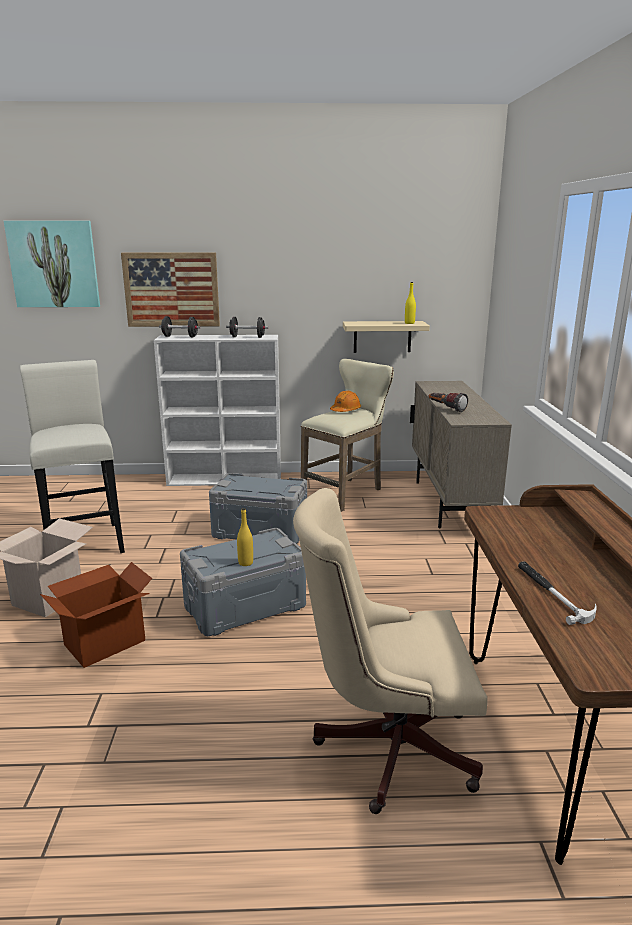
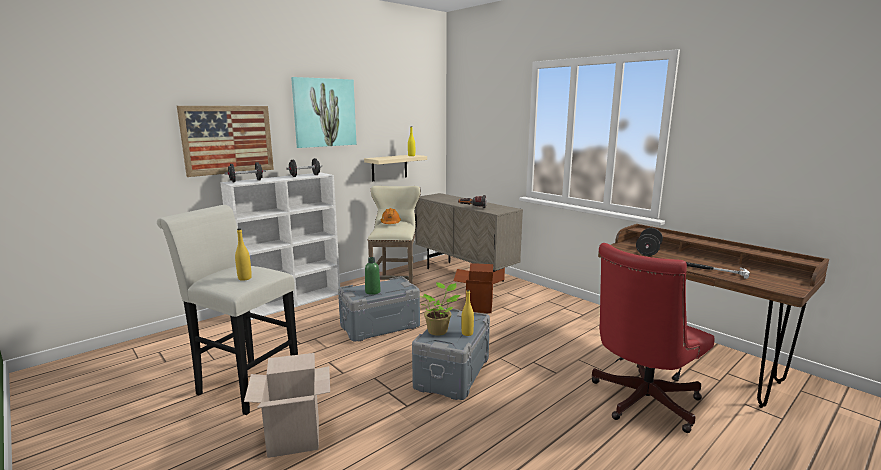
camera: 40 degrees left, 5 degrees down
(54, 264) = (97, 118): picture -> picture (324, 112)
(63, 436) = (244, 278): none -> yellow bottle
(104, 642) = (400, 439): cardboard box -> cardboard box (478, 305)
(226, 549) = (439, 330): none -> potted plant
(248, 487) = (372, 292): none -> green bottle
(385, 745) = (640, 402): beige office chair -> red office chair
(530, 532) = (648, 251): none -> black dumbbell

